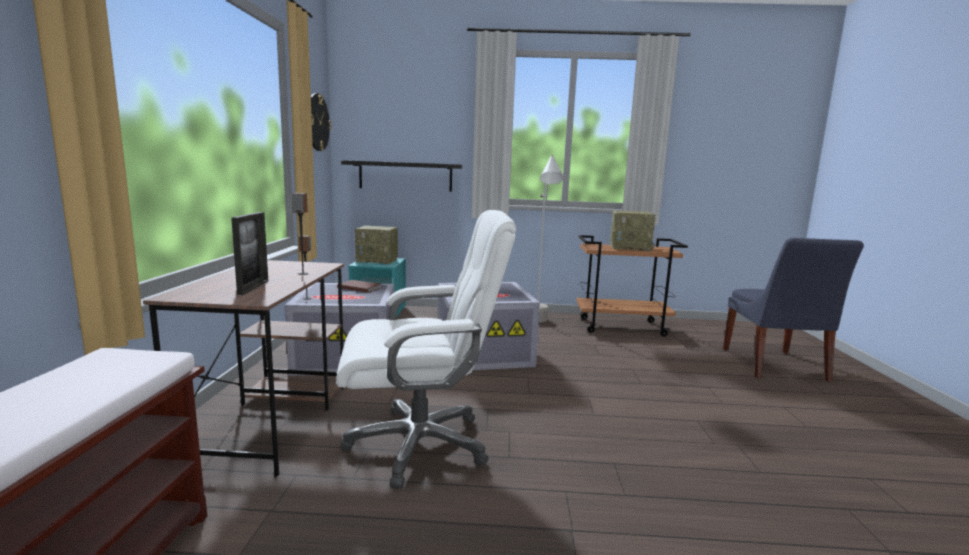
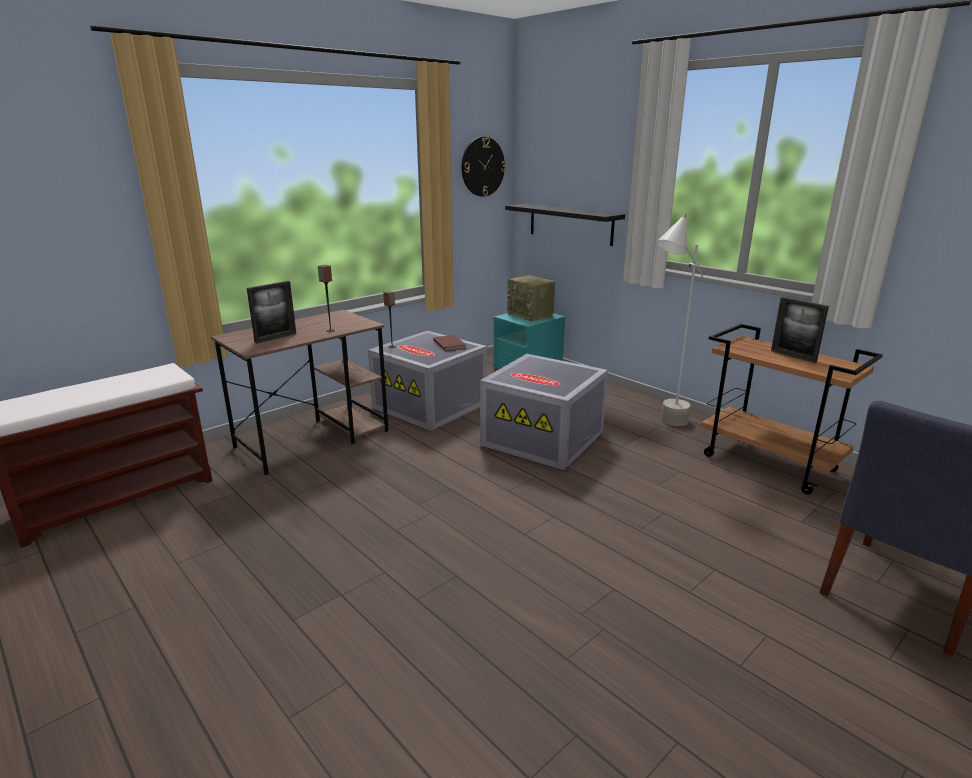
camera: 45 degrees right, 10 degrees up
(420, 444) = (362, 492): white office chair -> none
(630, 247) = (793, 356): radio -> picture frame

